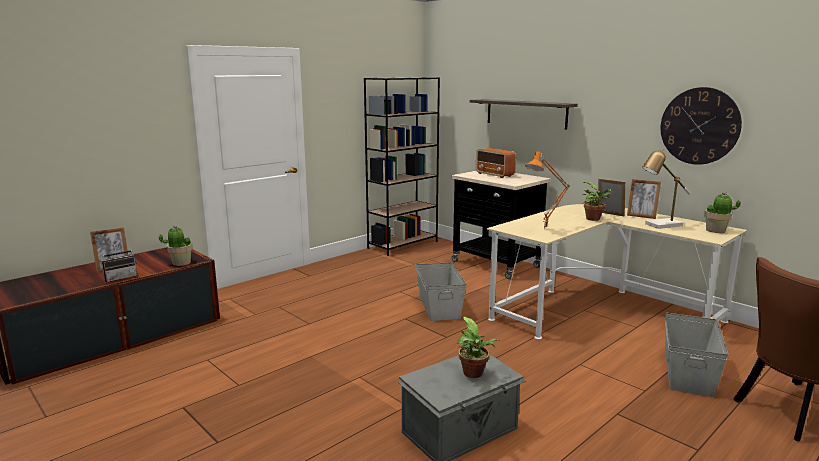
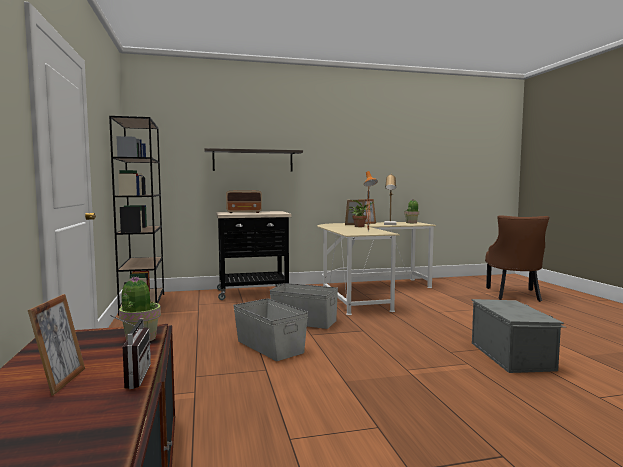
camera: 60 degrees left, 10 degrees down
(474, 374) = (513, 306): potted plant -> none
(688, 372) = (464, 298): grey storage box -> grey storage box (270, 346)
(699, 126) = (382, 163): wall clock -> none

